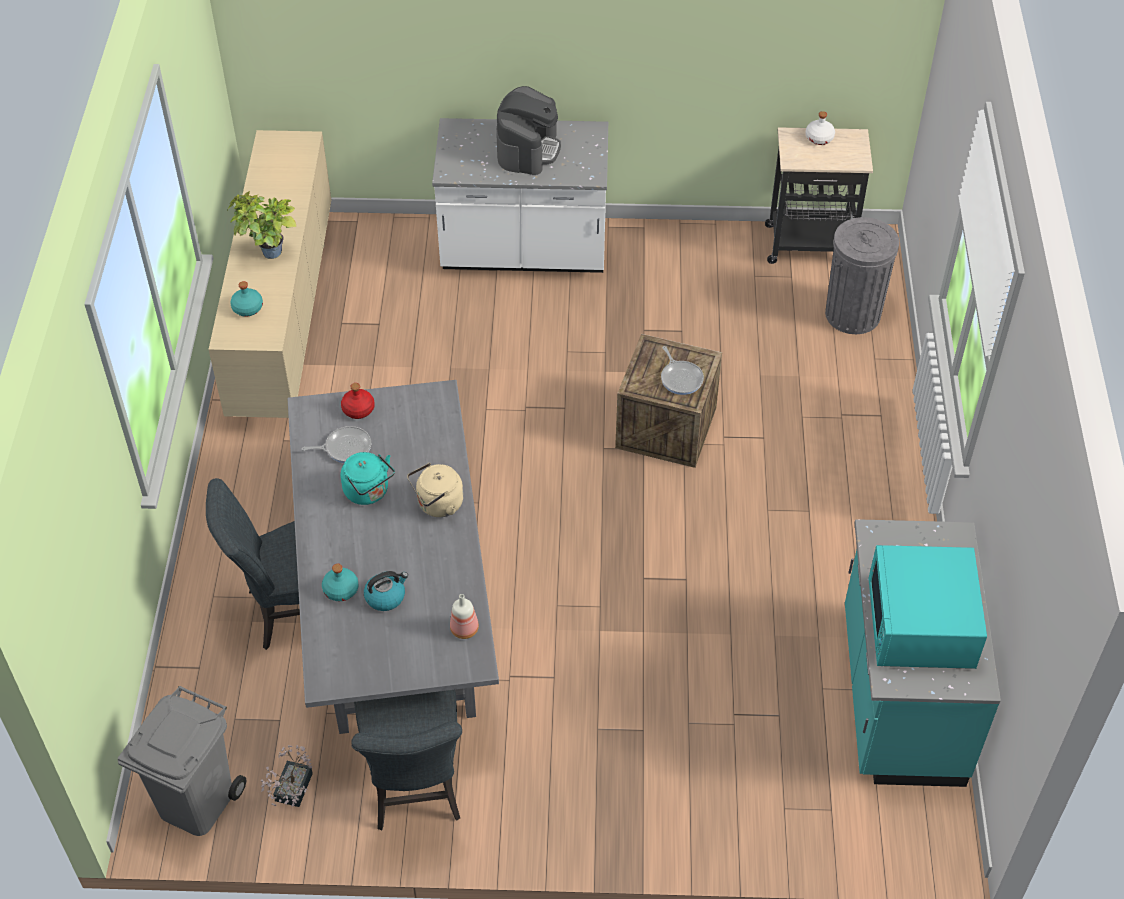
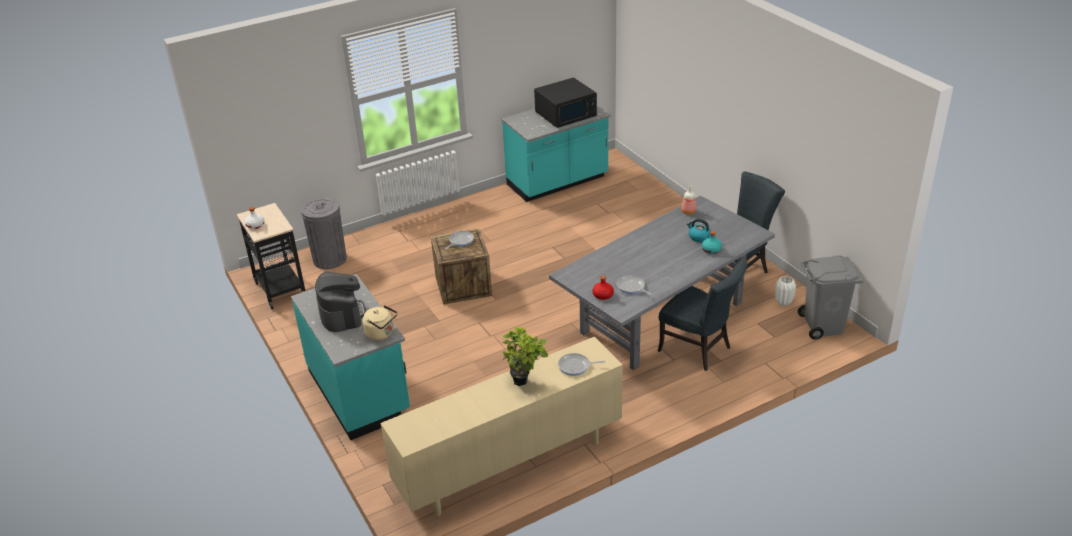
camera: 120 degrees left, 15 degrees down
(247, 308) = (576, 366): turquoise bottle -> frying pan
(291, 791) = (783, 302): potted plant -> white vase
(368, 492) = (650, 267): turquoise kettle -> none
(437, 505) = (633, 245): beige kettle -> beige kettle (381, 334)
(524, 251) = (360, 392): white counter -> turquoise counter
(528, 149) = (342, 314): coffee machine -> coffee machine turned 90 degrees clockwise
(920, 625) = (566, 114): turquoise microwave -> black microwave

